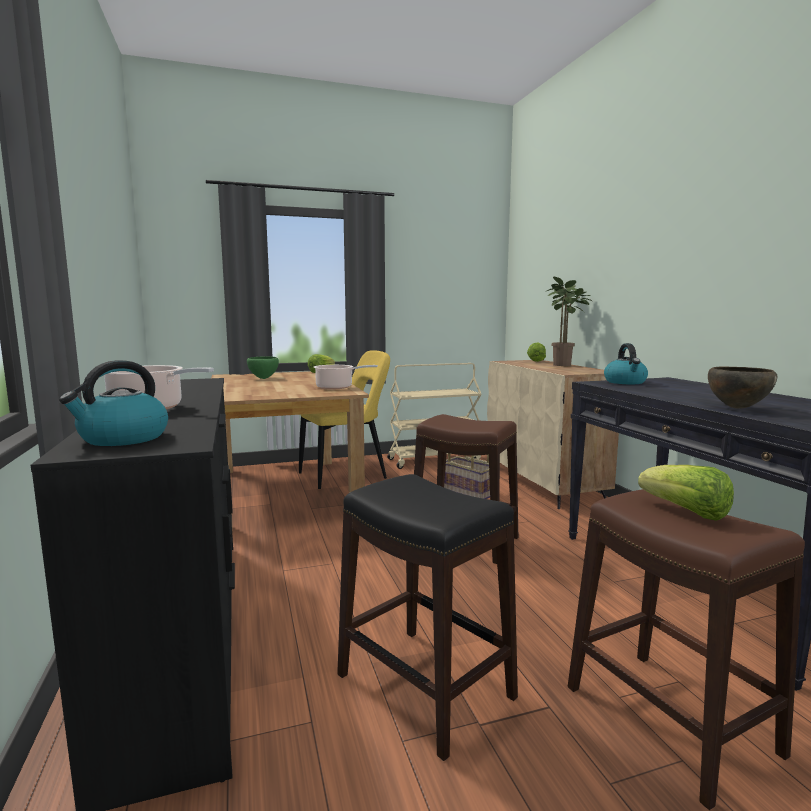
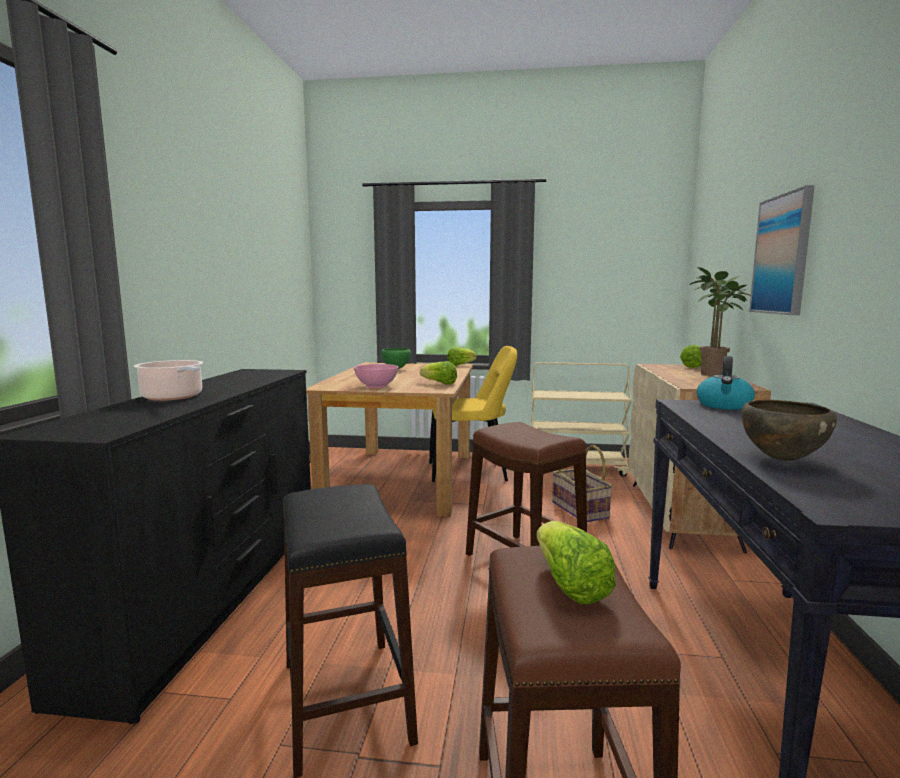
camera: 25 degrees right, 0 degrees up
(123, 438) = (85, 423): kettle -> none
(278, 393) = (376, 386): none -> pink bowl
(337, 387) = (439, 383): cooking pot -> lettuce
(623, 267) = (782, 255): none -> picture

